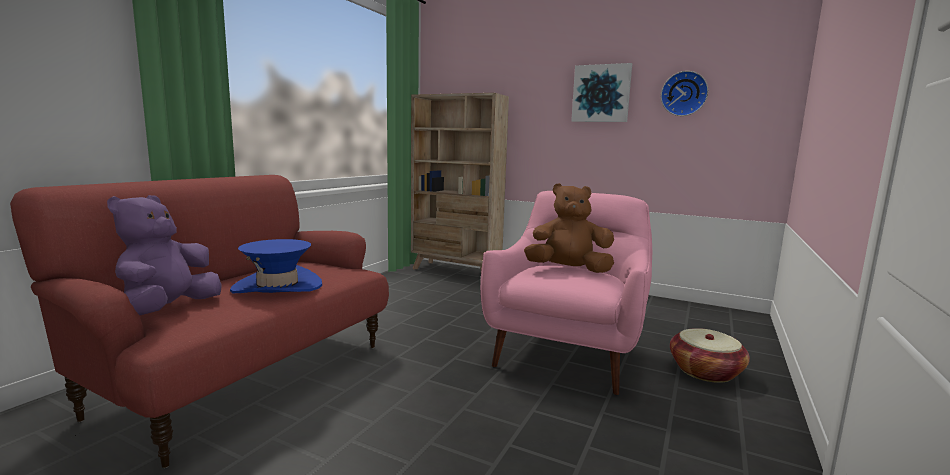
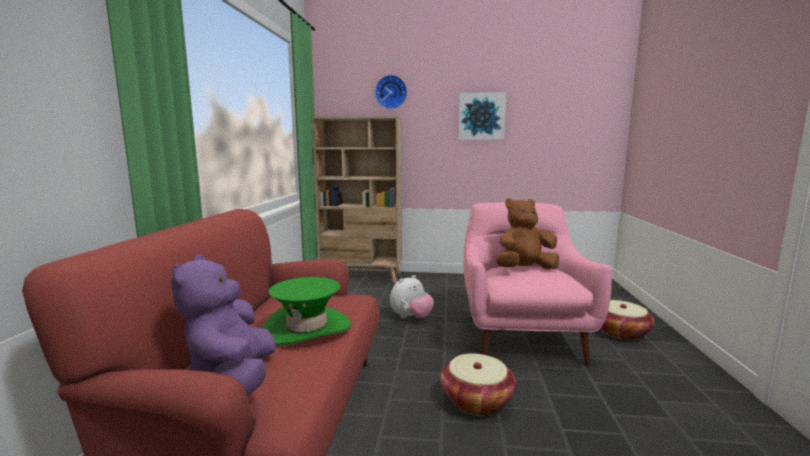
camera: 20 degrees left, 0 degrees up
(277, 286) = (307, 328): blue hat -> green hat
(448, 398) = (476, 400): none -> basket
(465, 314) = (411, 317): none -> plush toy
(684, 94) = (546, 117): wall clock -> wall clock (391, 92)

